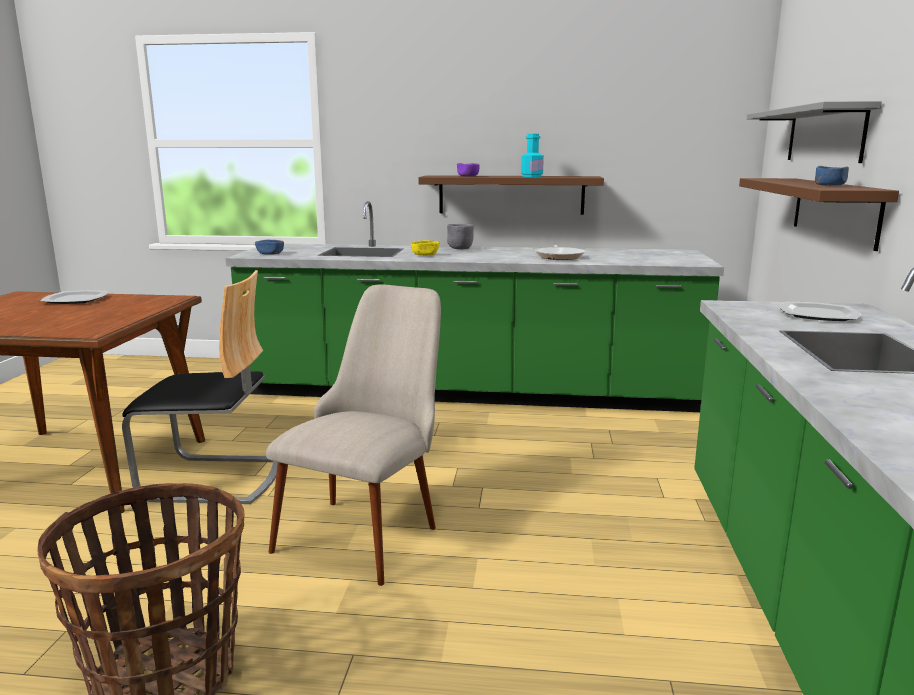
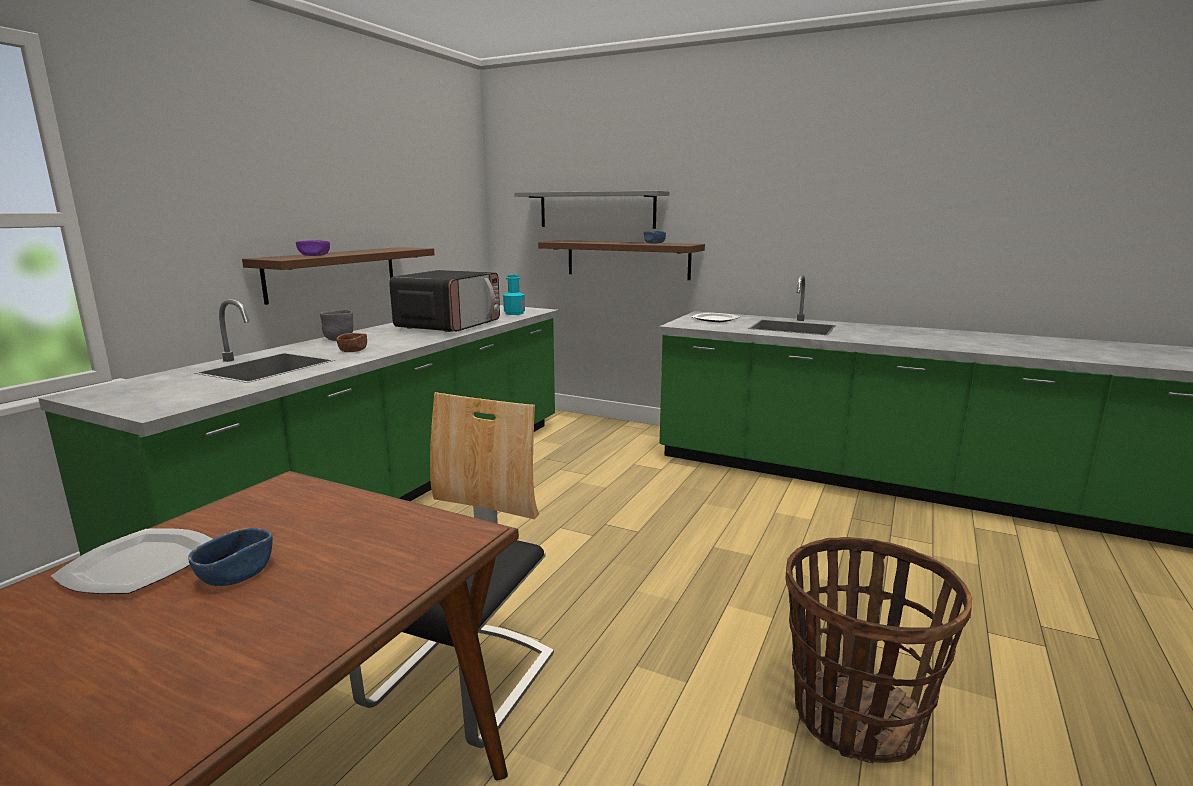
camera: 70 degrees left, 0 degrees up
(270, 254) = (172, 400): blue bowl -> blue bowl (236, 575)
(369, 526) = (643, 585): beige chair -> none
(425, 255) = (353, 351): yellow bowl -> brown bowl
(532, 176) = (370, 251): turquoise bottle -> turquoise bottle (514, 313)
(559, 256) = (449, 325): frying pan -> microwave

